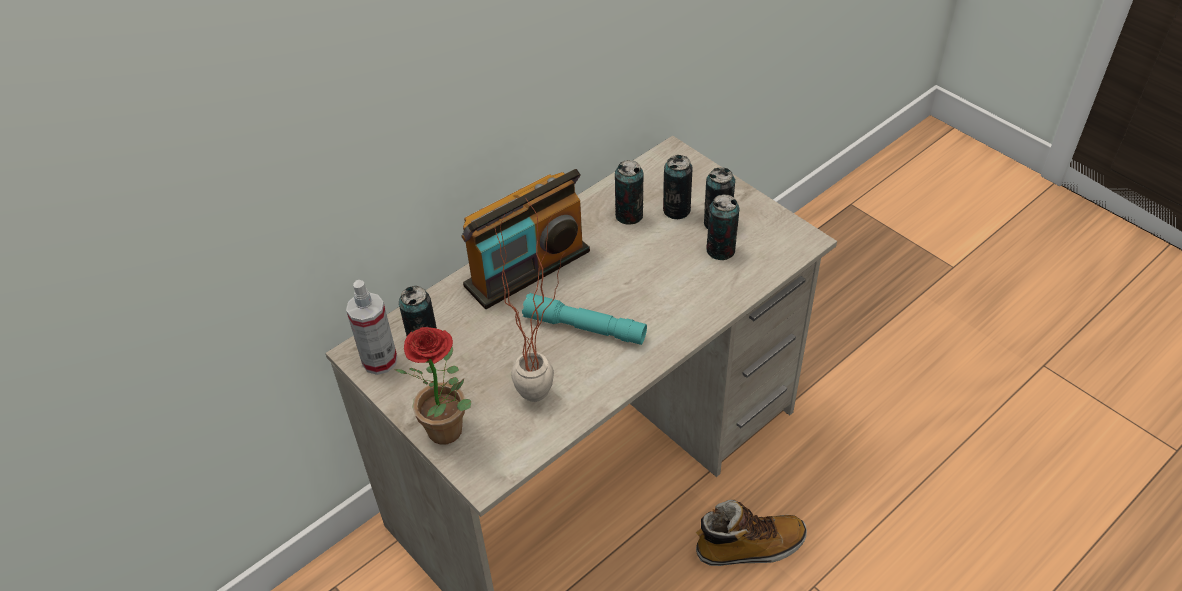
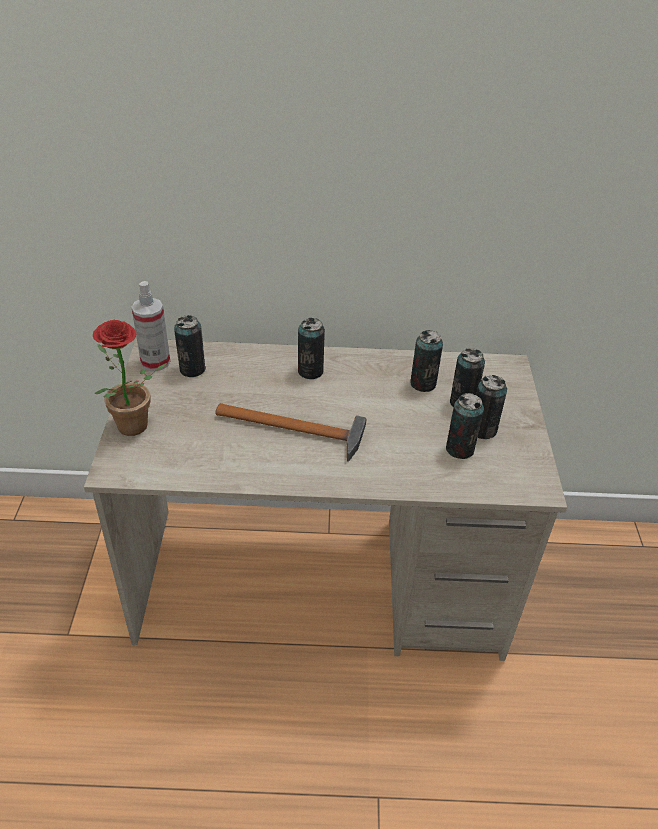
camera: 40 degrees right, 5 degrees down
(528, 269) = (310, 371): radio -> can
(547, 390) = (220, 449): potted plant -> none
(584, 327) = (296, 430): turquoise flashlight -> hammer
(749, 547) = (363, 724): boot -> none

